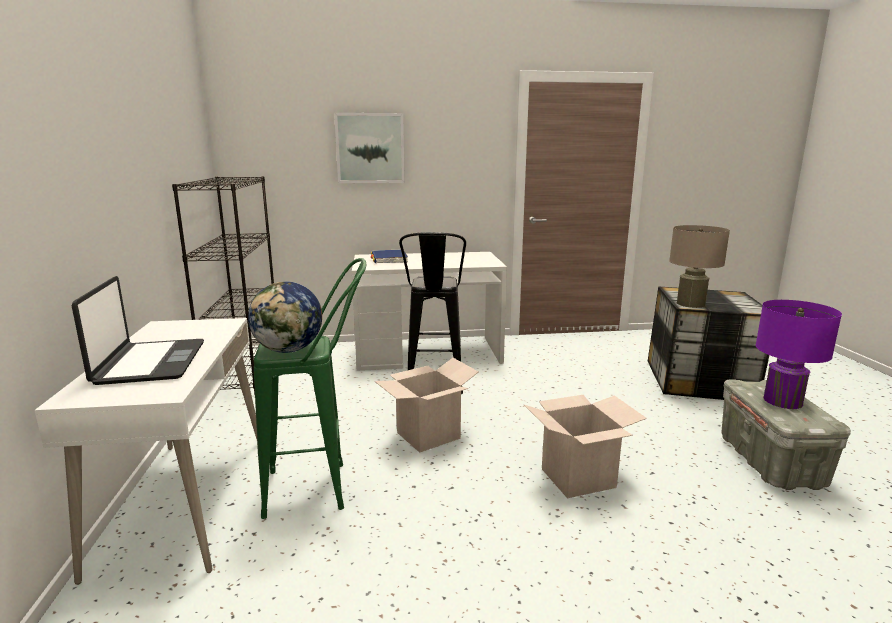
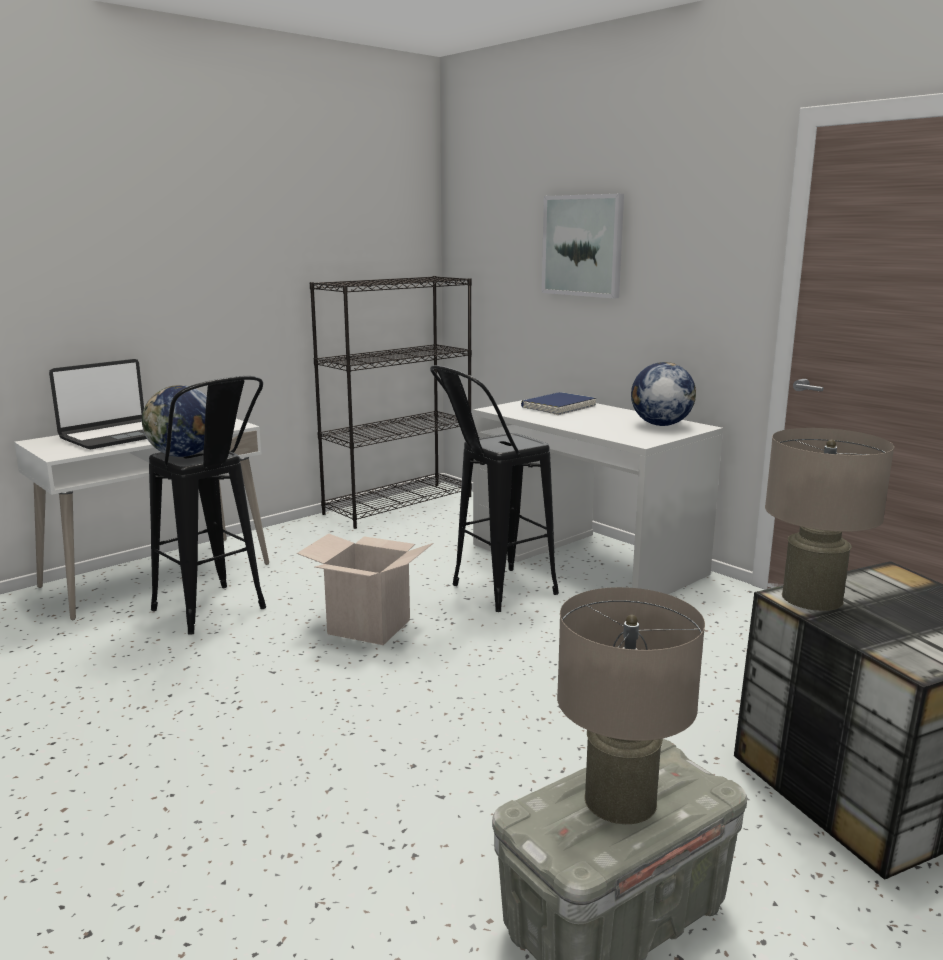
camera: 55 degrees right, 0 degrees up
(322, 488) = (217, 615): green stool -> black stool
(466, 256) = (660, 425): none -> globe
(578, 478) = (367, 741): cardboard box -> none
(783, 401) = (620, 800): purple table lamp -> beige table lamp

